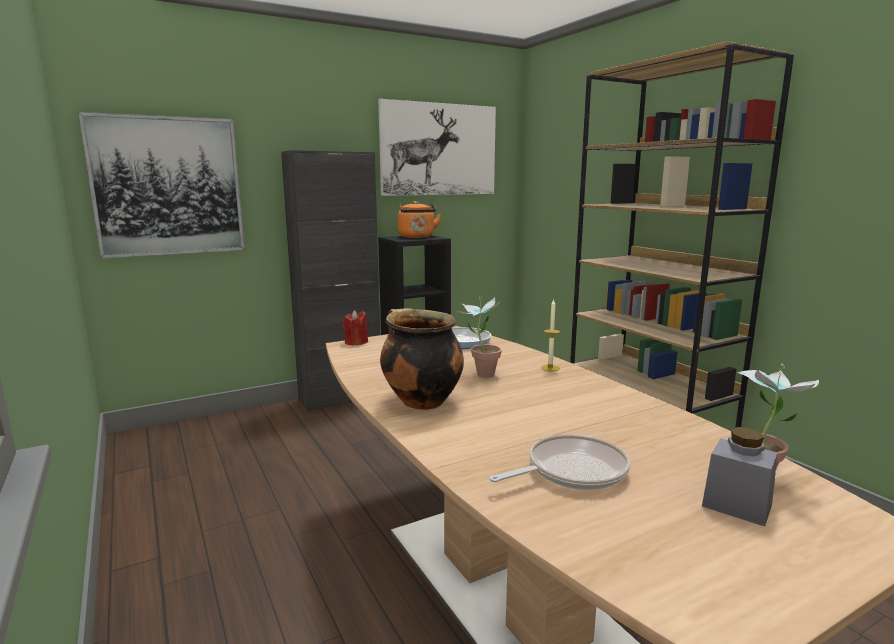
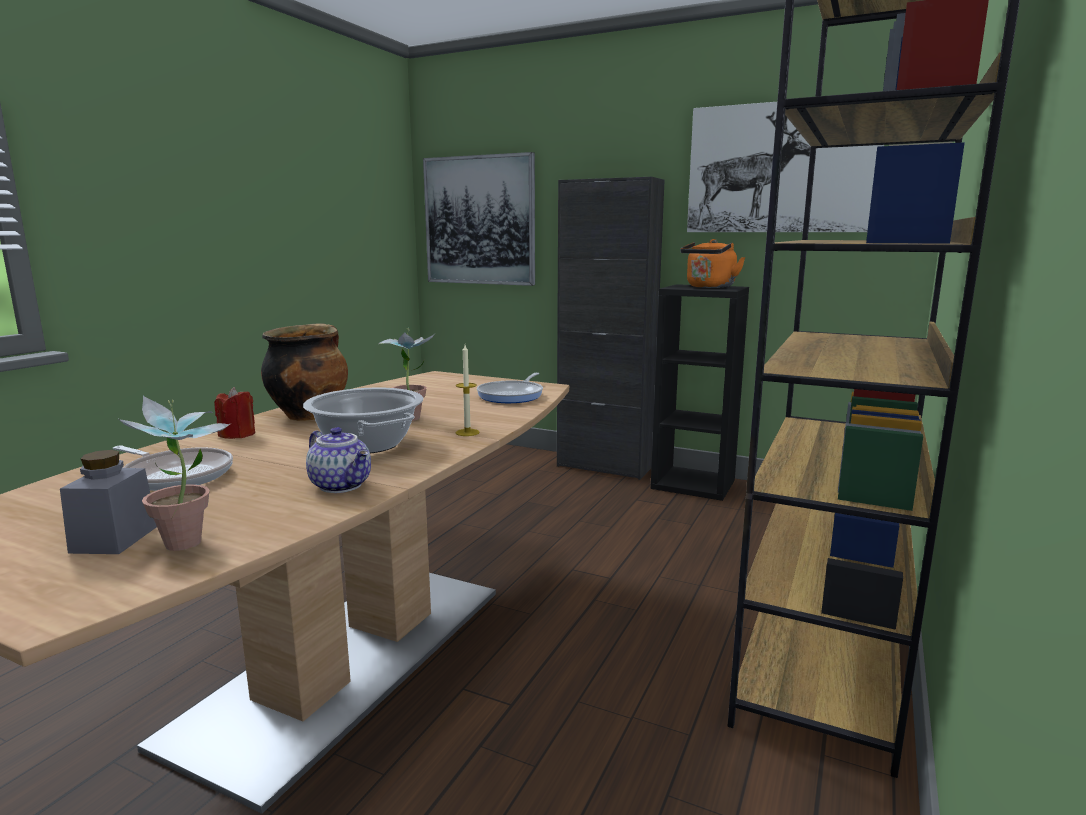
camera: 55 degrees right, 0 degrees up
(356, 342) = (447, 375): red candle -> red candle (237, 434)
(548, 397) = (368, 444): none -> cooking pot
(649, 418) = (342, 485): none -> teapot

